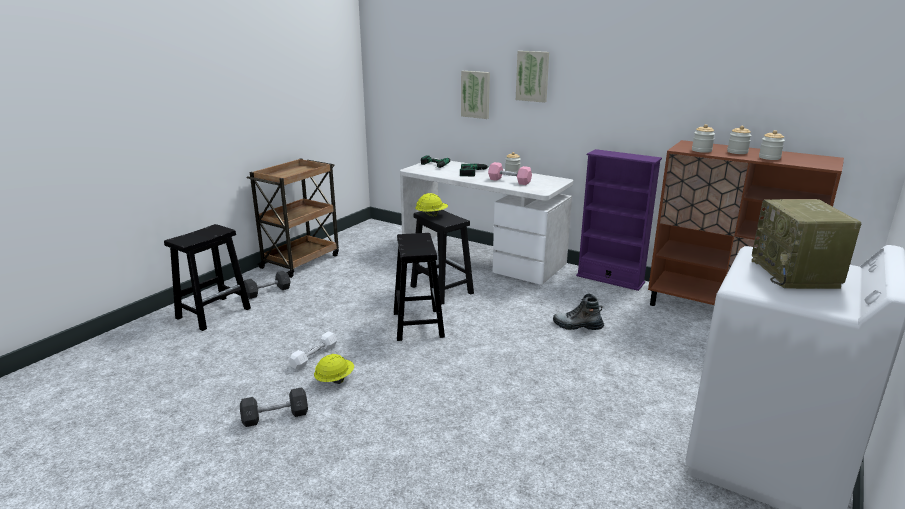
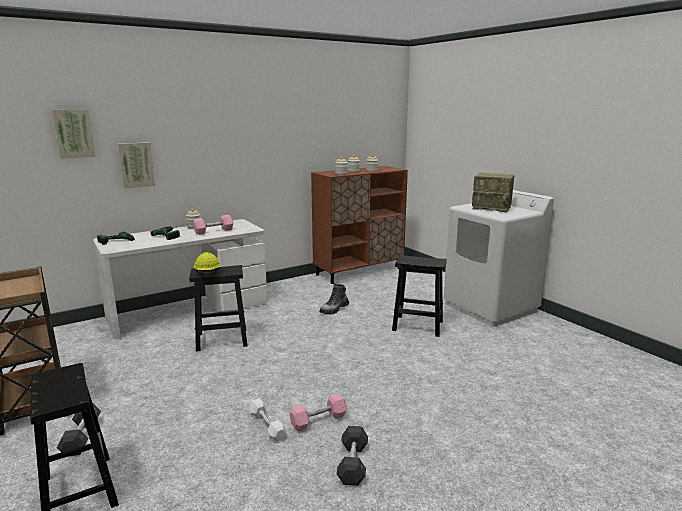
camera: 65 degrees left, 5 degrees down
(334, 379) = (318, 420): yellow hard hat -> pink dumbbell
(417, 324) = (267, 362): black stool -> black stool (416, 326)
(533, 76) = (193, 141): picture -> picture (74, 133)
(610, 279) = (286, 283): purple bookcase -> none

